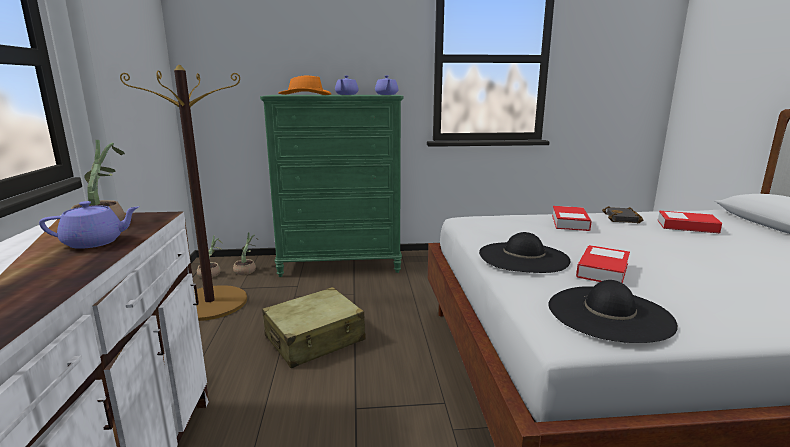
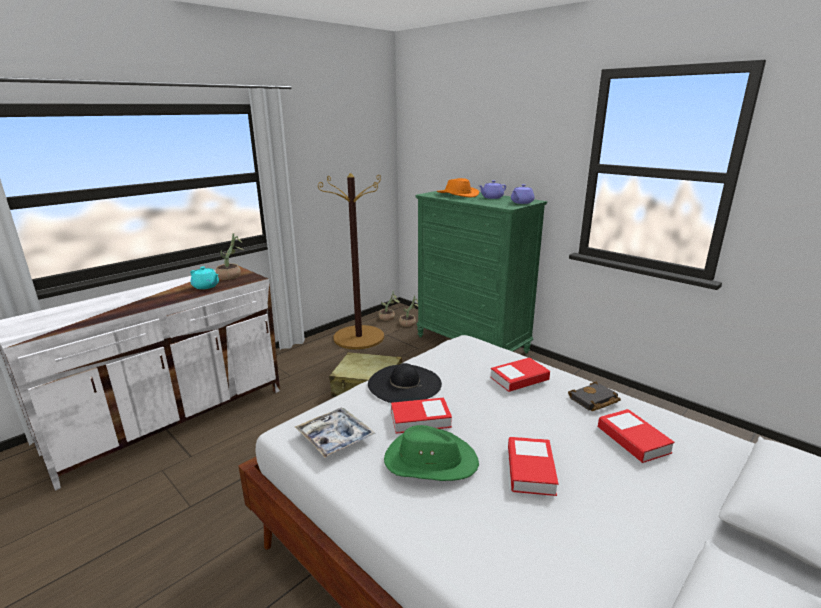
camera: 50 degrees right, 5 degrees up
(95, 242) = (206, 286): purple teapot -> turquoise teapot
(609, 313) = (335, 437): black hat -> tray
(686, 286) = (430, 461): none -> green hat
(719, 259) = (530, 470): none -> book

